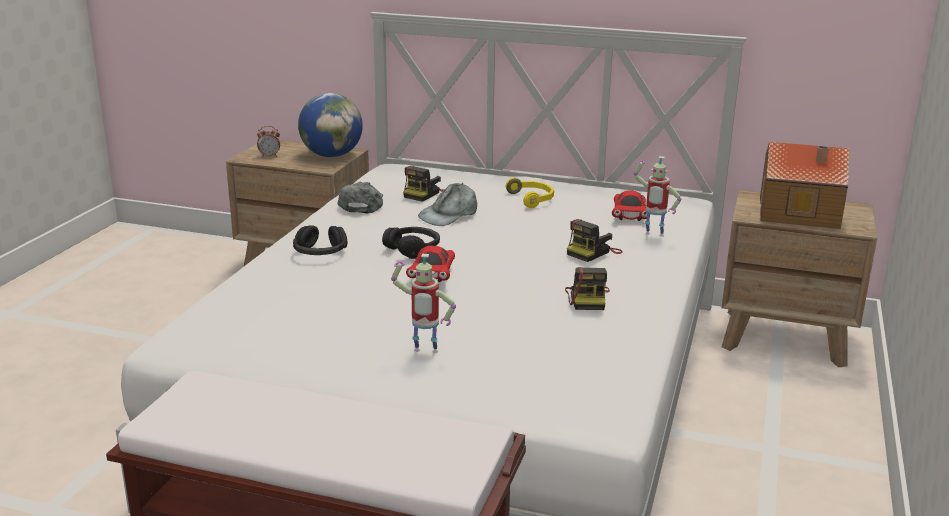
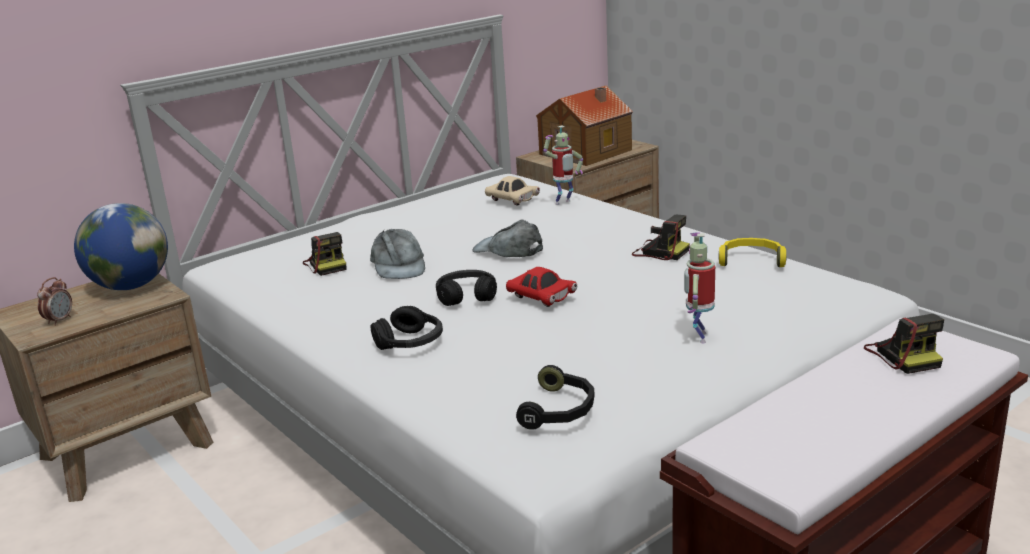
camera: 55 degrees left, 0 degrees up
(246, 324) = (560, 410): none -> black headphones
(361, 204) = (303, 299): grey cap -> grey cap (508, 250)
(424, 353) = (698, 337): toy robot -> toy robot turned 150 degrees clockwise
(532, 199) = (415, 226): yellow headphones -> yellow headphones (751, 260)
(593, 252) = (570, 230): camera -> camera (903, 355)
(629, 215) = (512, 200): red toy car -> beige toy car

